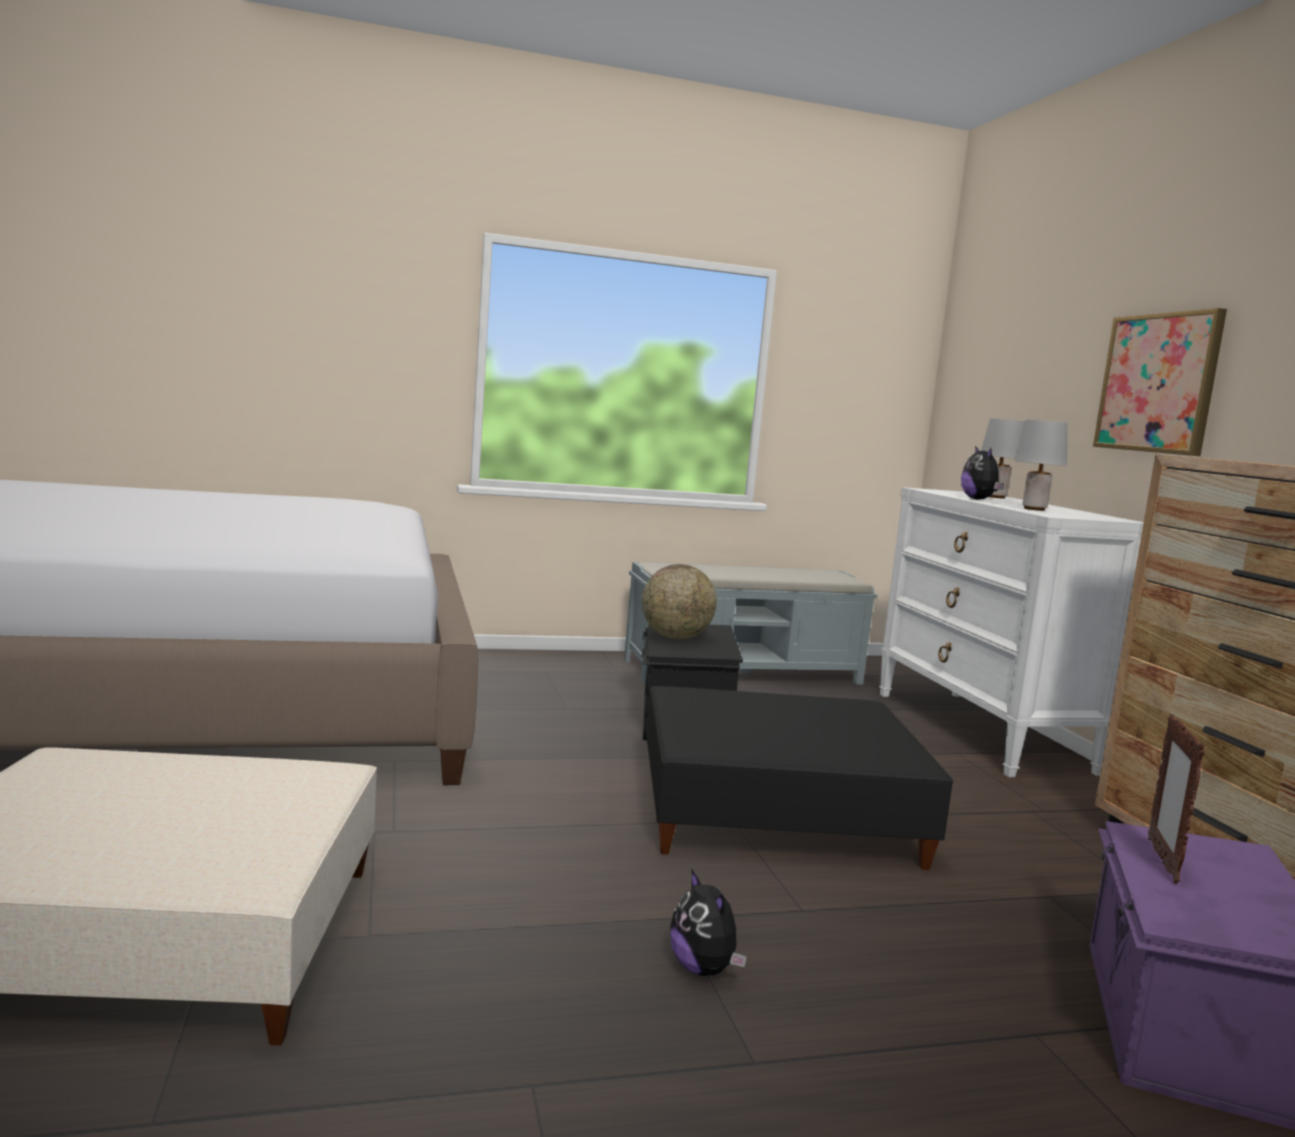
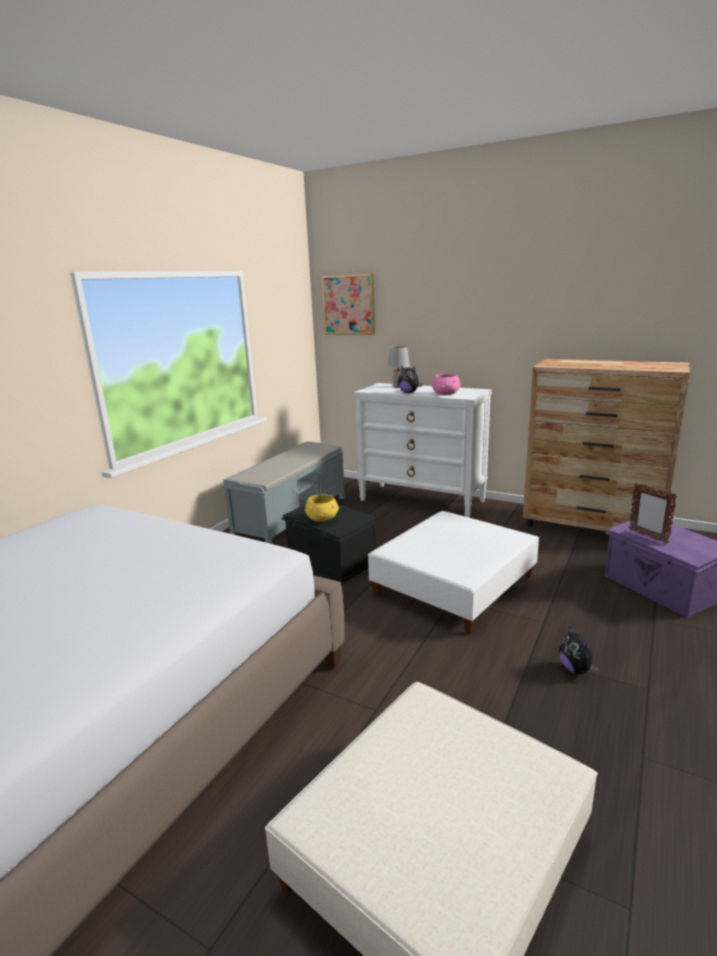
camera: 45 degrees left, 10 degrees up
(675, 637) = (322, 519): globe -> yellow bowl
(704, 969) = (576, 669): plush toy -> plush toy turned 60 degrees clockwise
(776, 812) = (454, 585): black ottoman -> white ottoman
(1033, 509) = (446, 394): grey table lamp -> pink bowl
(1158, 383) = (477, 323): picture -> picture (349, 305)

